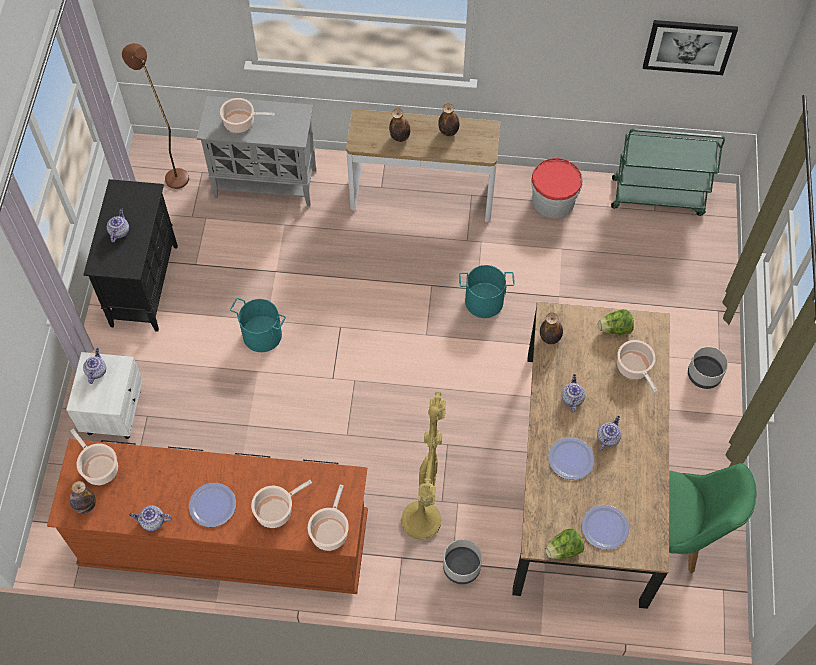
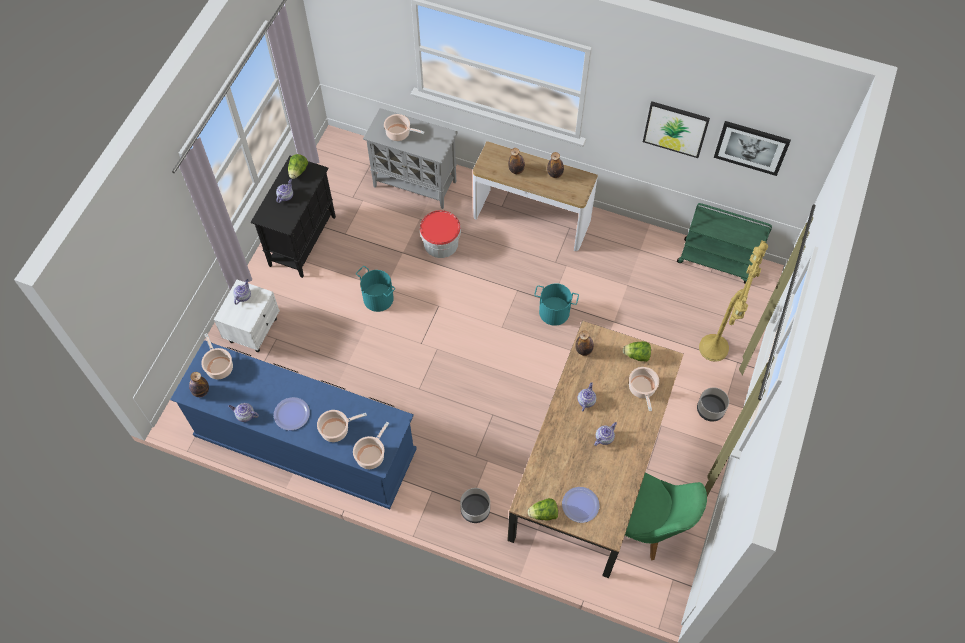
camera: 15 degrees right, 0 degrees up
(126, 197) = (298, 171): none -> lettuce
(172, 173) = (347, 161): brown floor lamp -> none
(225, 540) = (306, 444): brown dresser -> blue dresser
(423, 522) = (456, 469): yellow floor lamp -> yellow floor lamp (715, 350)
(553, 200) = (632, 245): bucket -> bucket (441, 243)
(571, 459) = (570, 446): plate -> none
(592, 43) = (675, 128): none -> picture

